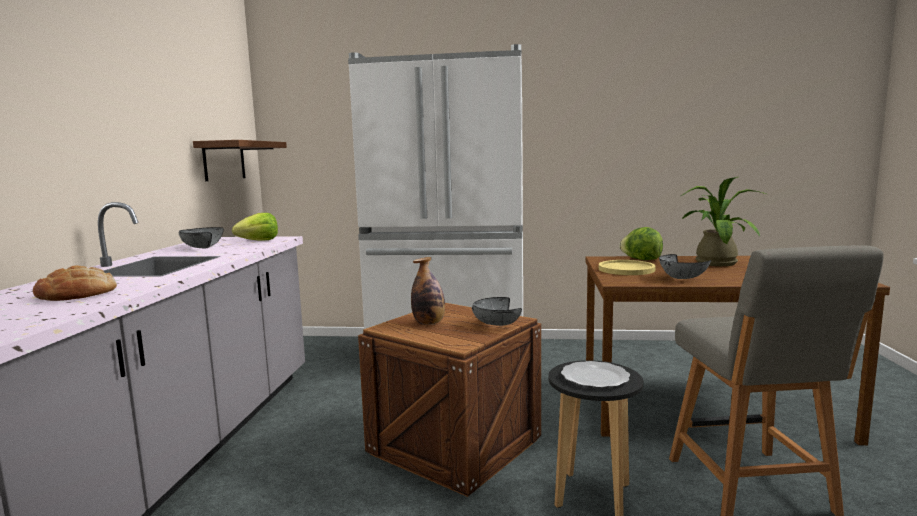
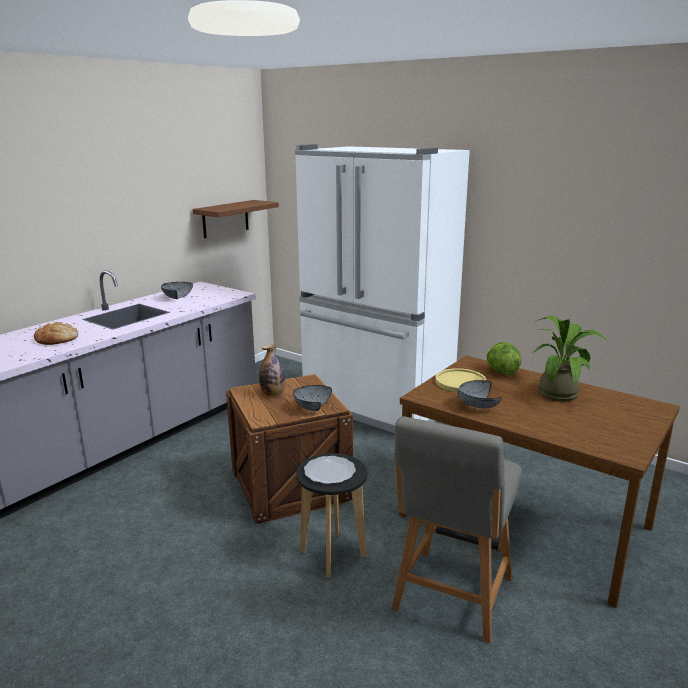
camera: 30 degrees right, 10 degrees up
(259, 241) = (220, 295): lettuce -> none

